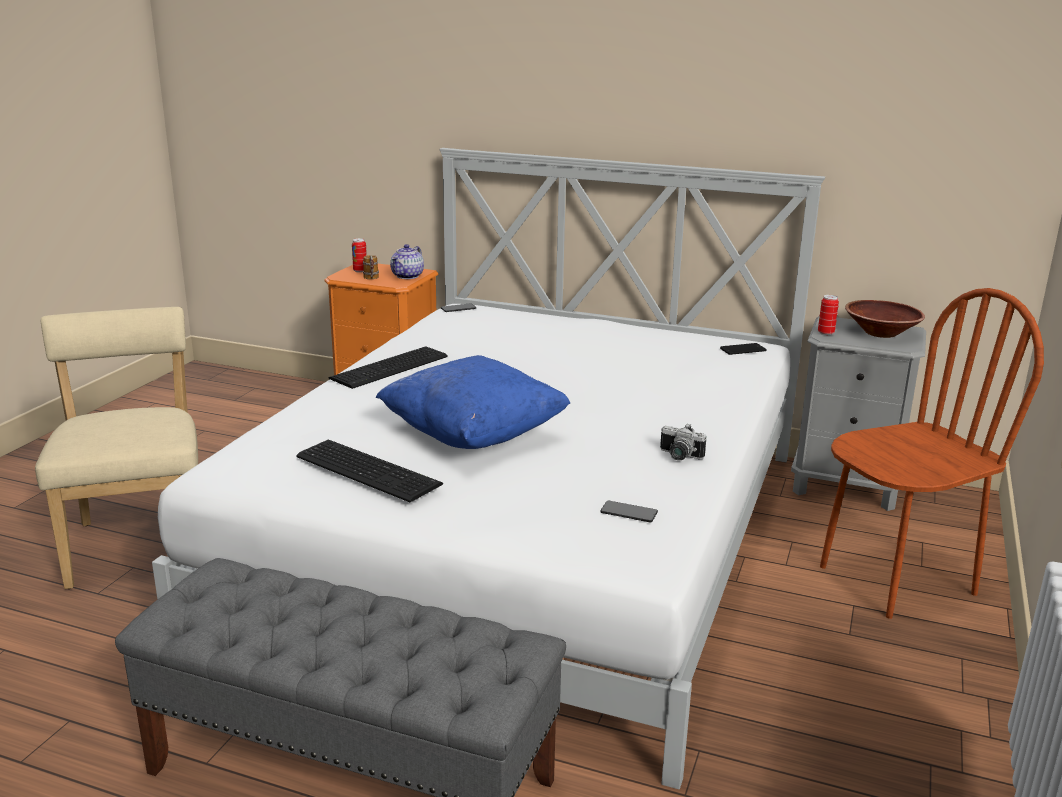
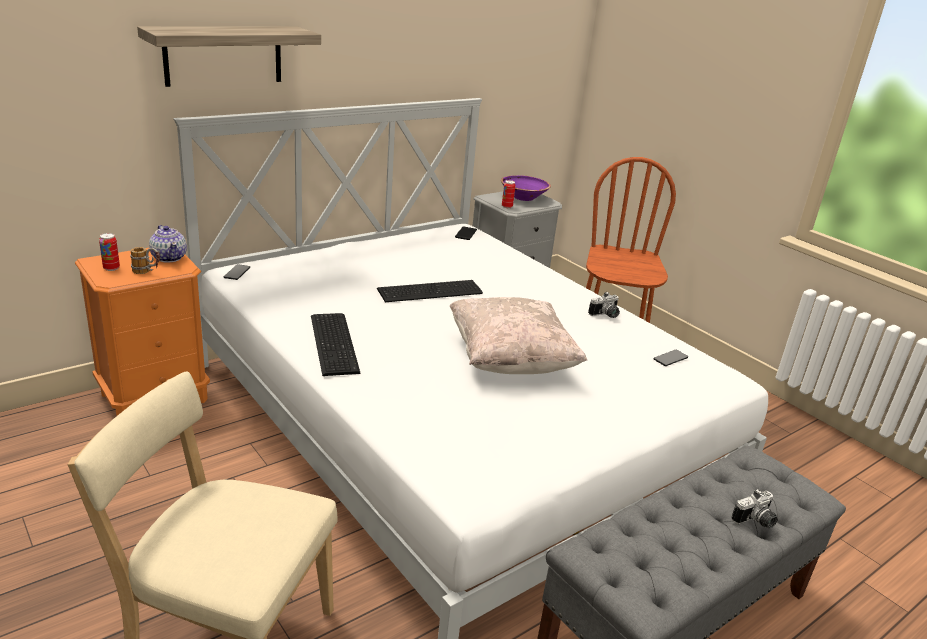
camera: 60 degrees left, 5 degrees up
(368, 469) = (543, 418): keyboard -> keyboard (428, 290)
(369, 661) = (756, 521): none -> camera
(473, 435) = (510, 361): blue pillow -> beige pillow
(496, 92) = (223, 55): none -> shelf
(880, 333) = (523, 197): brown bowl -> purple bowl

